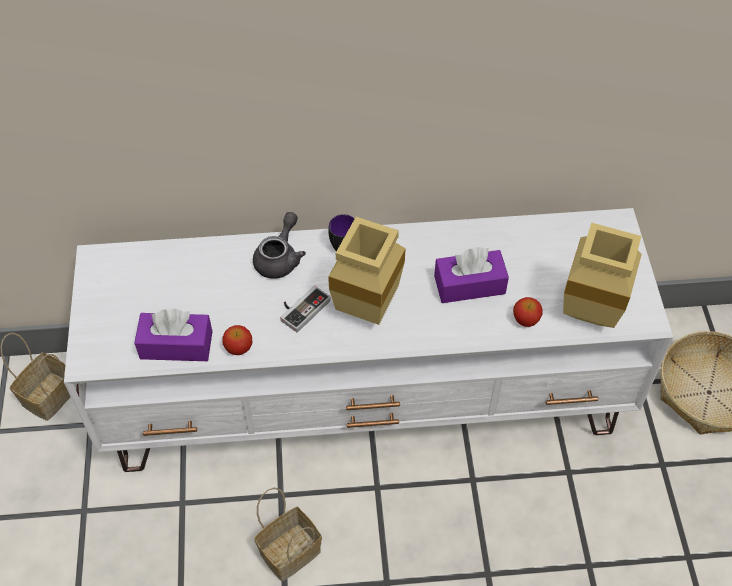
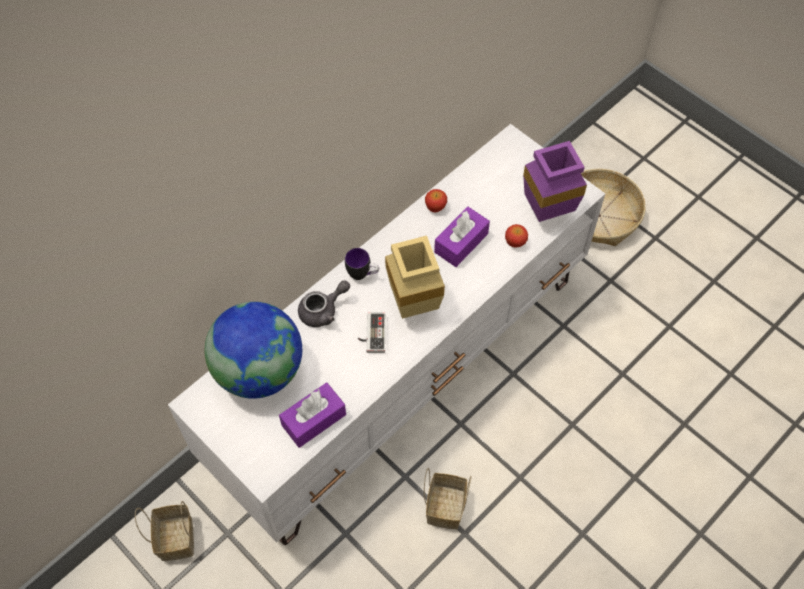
camera: 40 degrees left, 5 degrees up
(175, 271) = (259, 371): none -> globe
(239, 348) = (357, 391): apple -> apple (435, 207)
(280, 258) = (323, 311): grey teapot -> grey teapot turned 75 degrees clockwise
(586, 314) = (546, 213): beige vase -> purple vase

